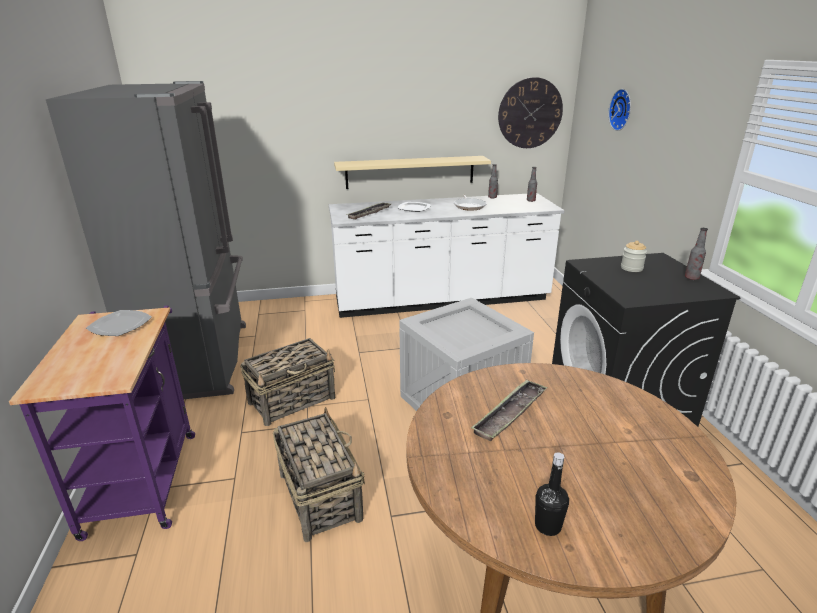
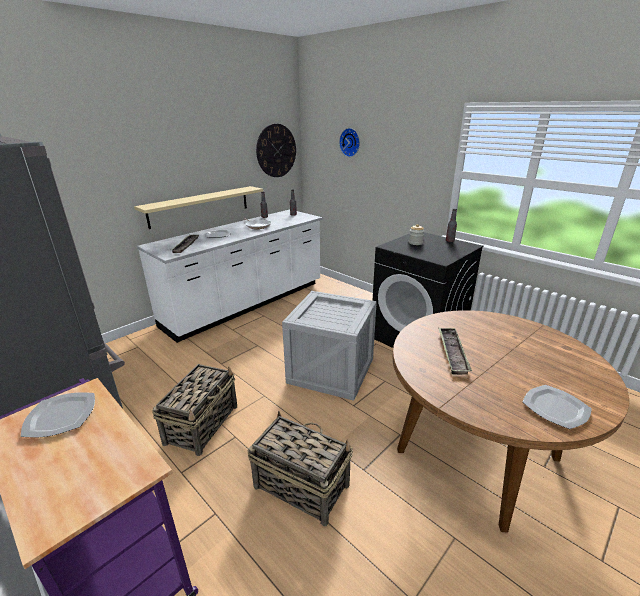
camera: 35 degrees left, 0 degrees up
(548, 526) = (556, 408): black bottle -> plate

